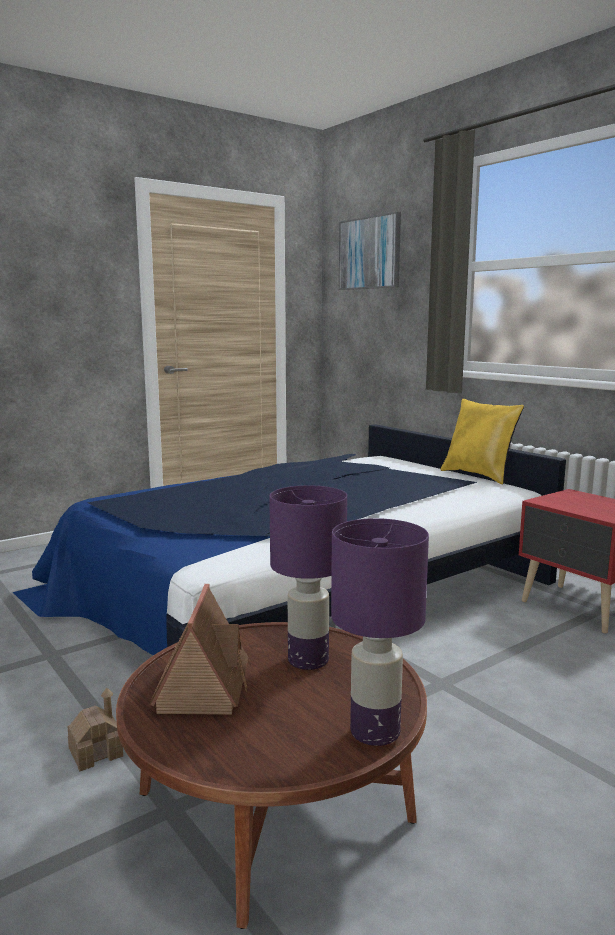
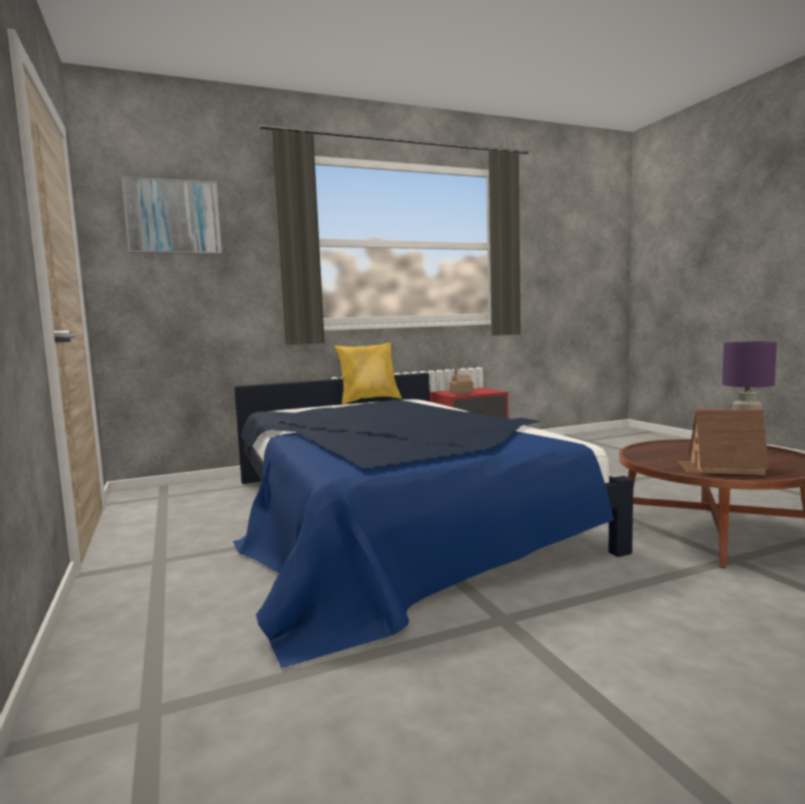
camera: 75 degrees left, 5 degrees down
(96, 752) = (682, 585): toy house -> toy house (461, 393)
(308, 660) = (670, 452): purple table lamp -> none

